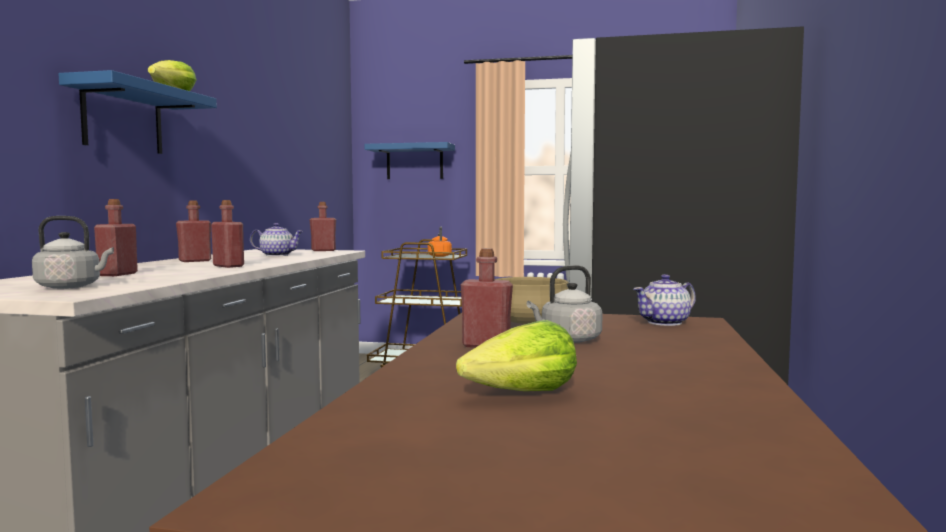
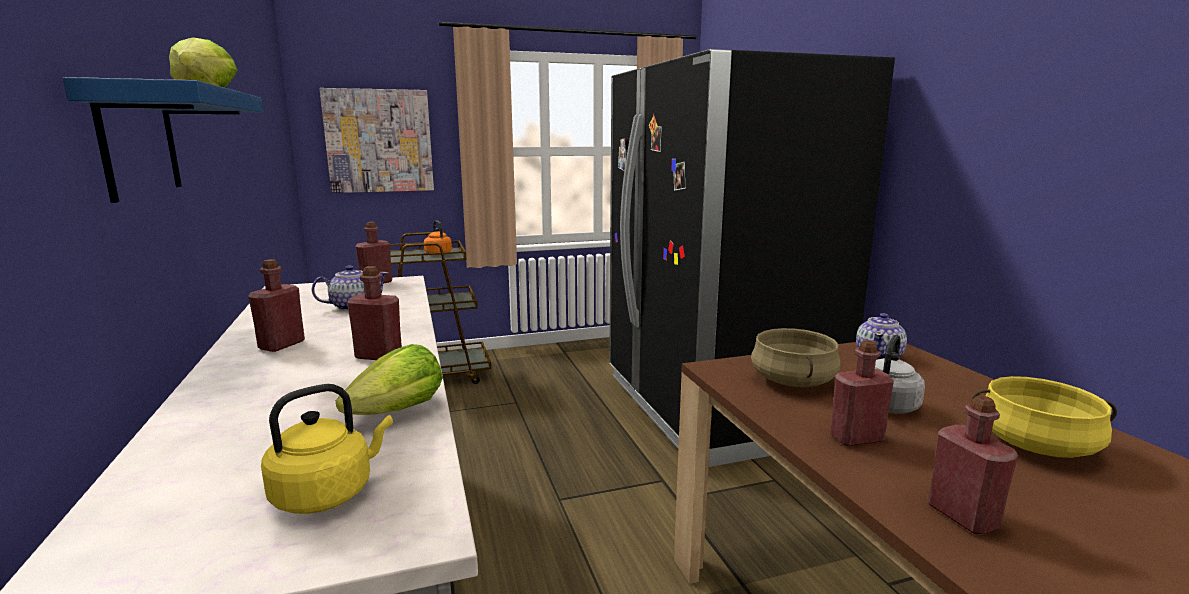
camera: 30 degrees left, 10 degrees up
(72, 287) = (328, 493): grey kettle -> yellow kettle
(117, 274) = (282, 422): red bottle -> red bottle (962, 516)
(414, 162) = (379, 141): blue shelf -> picture
(523, 394) = (1078, 529): lettuce -> lettuce (398, 412)
(645, 368) = (1036, 445): none -> yellow cooking pot

